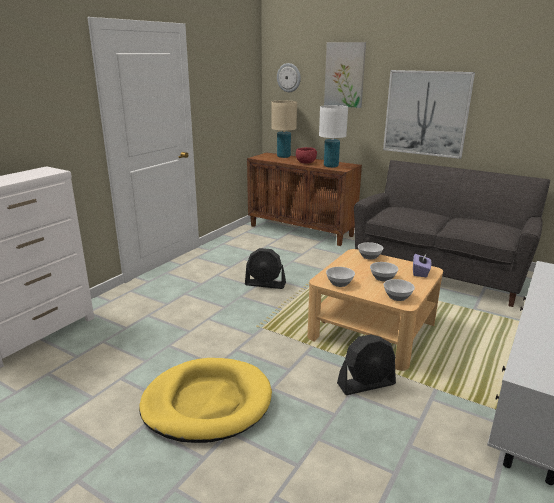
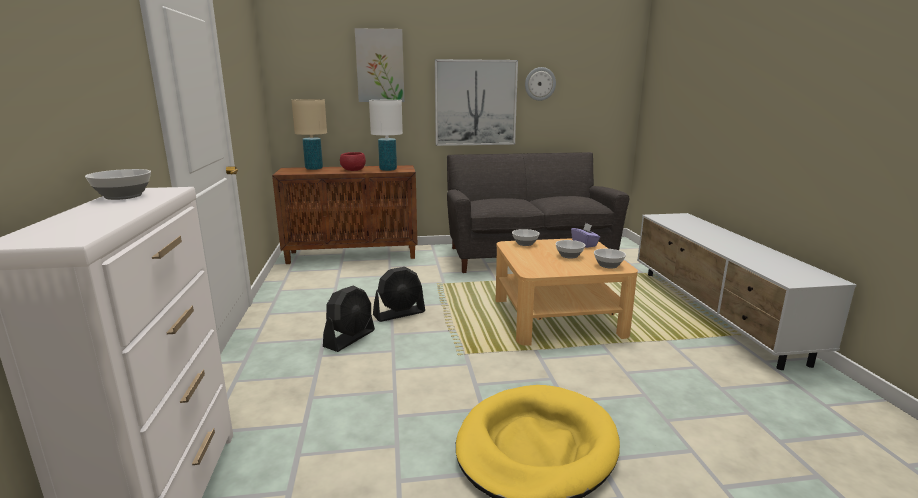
camera: 40 degrees left, 5 degrees down
(289, 77) = (304, 71): wall clock -> wall clock (540, 84)
(339, 283) = (548, 270): bowl -> bowl (122, 196)
(366, 384) = (624, 359): black fan -> black fan (350, 338)

